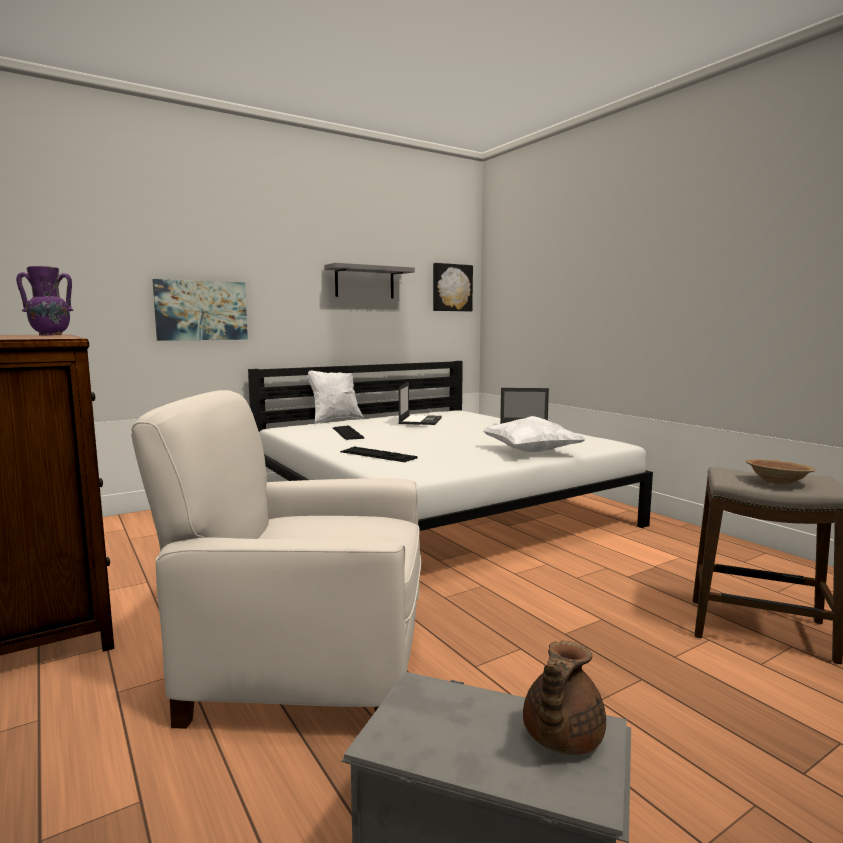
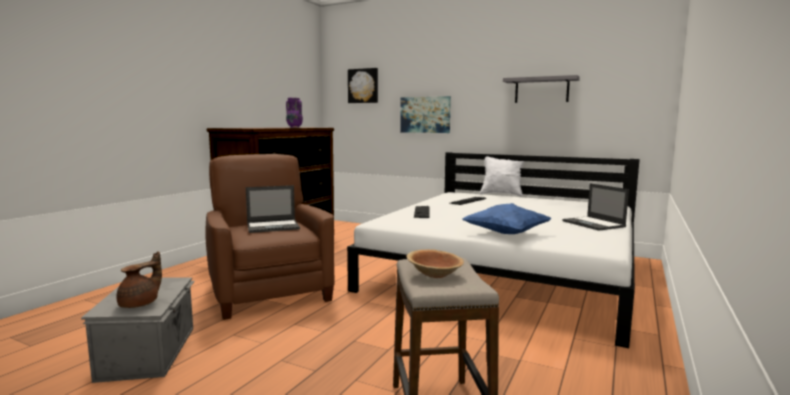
camera: 60 degrees right, 0 degrees up
(306, 665) = (269, 292): white armchair -> brown armchair
(420, 420) = (542, 203): laptop -> laptop (273, 226)
(451, 287) = (637, 89): picture -> picture (363, 86)
(531, 452) = (505, 234): white pillow -> blue pillow
(560, 738) = (140, 303): brown teapot -> brown teapot turned 120 degrees clockwise

